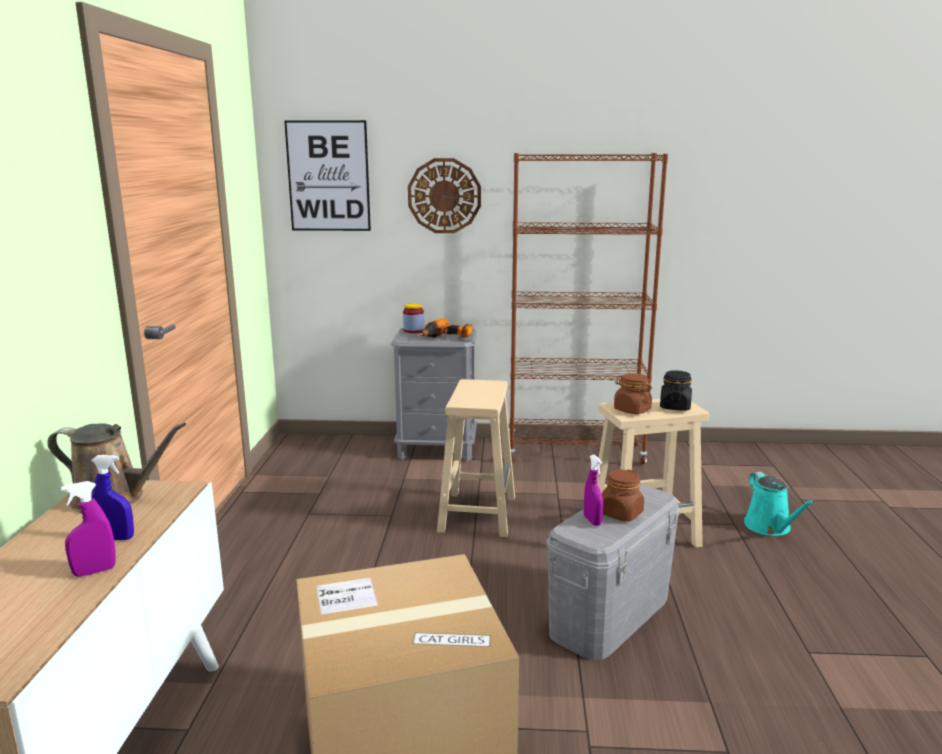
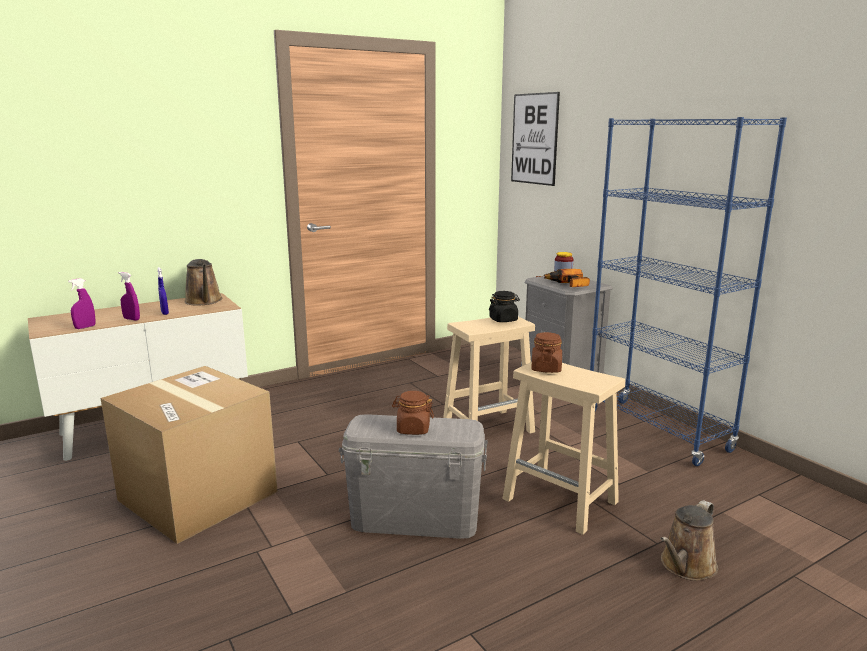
camera: 55 degrees right, 0 degrees up
(444, 196) = (603, 159): wall clock -> none
(575, 453) = (656, 431): brown bookcase -> blue bookcase
(592, 521) = (388, 423): purple spray bottle -> purple spray bottle (85, 327)
(675, 407) = (586, 380): black jar -> black jar (503, 320)
(770, 527) = (686, 566): turquoise watering can -> brown watering can

